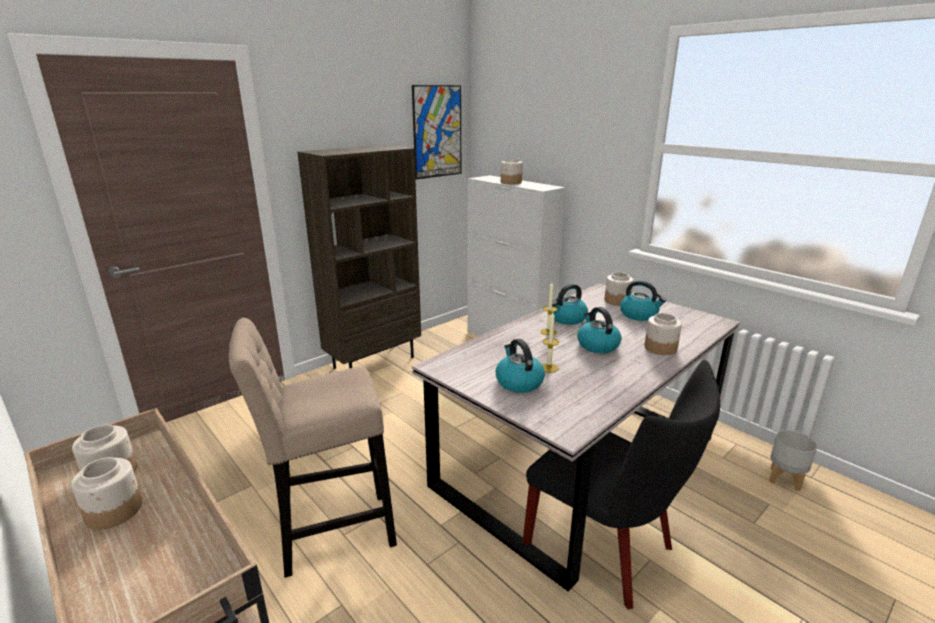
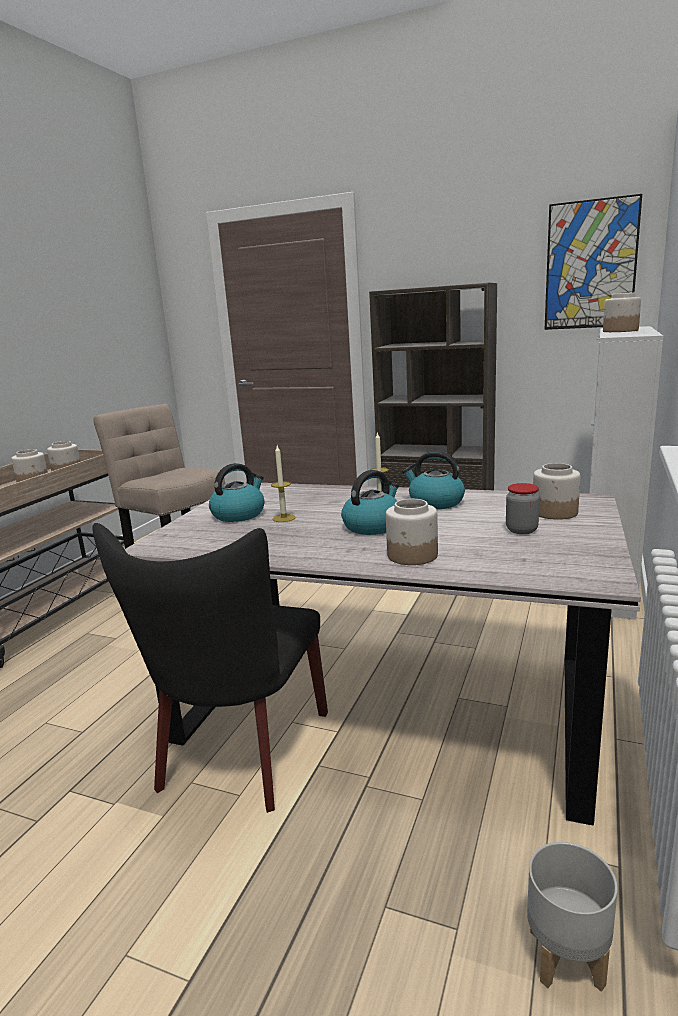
camera: 65 degrees right, 5 degrees down
(639, 315) = (521, 530): kettle -> jar

